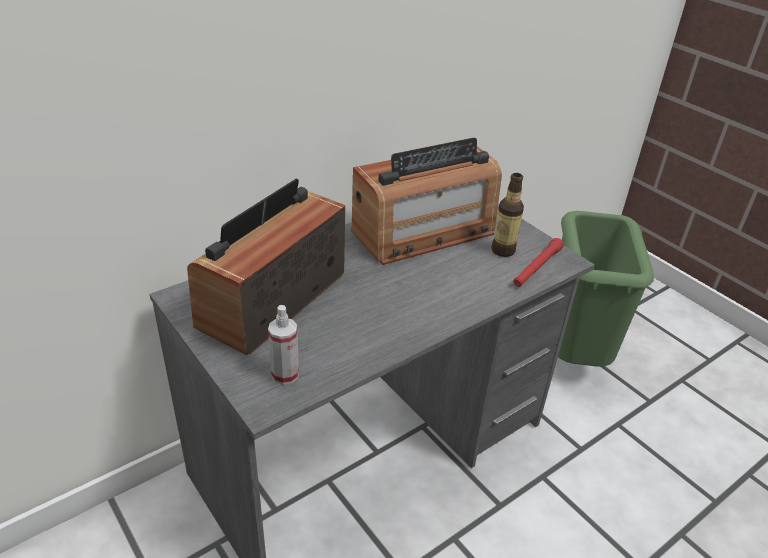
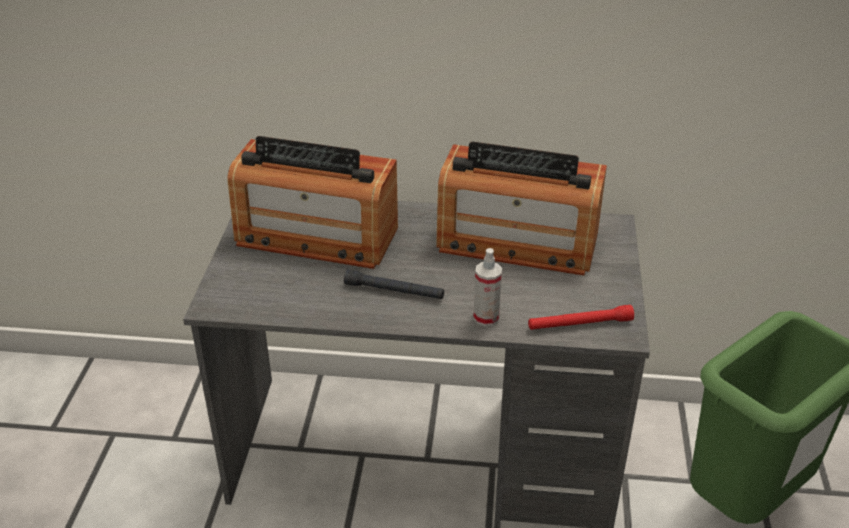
camera: 45 degrees right, 0 degrees up
(272, 299) = (316, 236): radio -> radio turned 150 degrees counterclockwise
(285, 374) = (252, 293): spray bottle -> spray bottle (486, 317)
(393, 310) = (394, 291): none -> black flashlight
(503, 250) = (570, 293): bottle -> none

